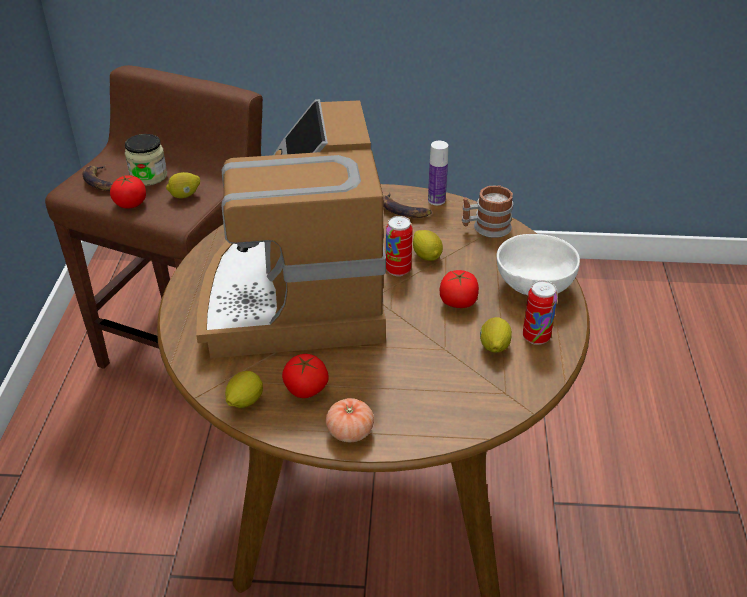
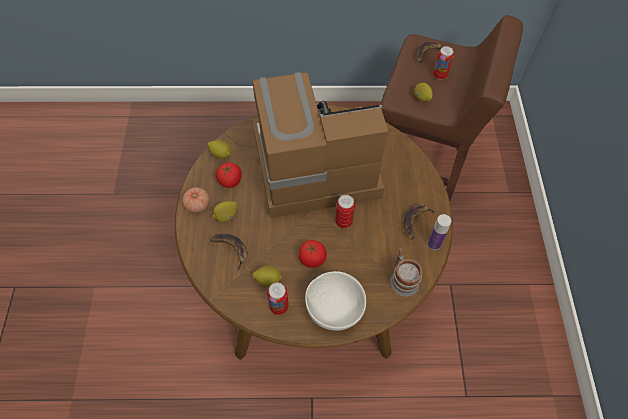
camera: 85 degrees right, 20 degrees up
(130, 203) = (407, 73): tomato -> none
(148, 176) = (439, 75): jar -> can
(427, 256) = (361, 238): lemon -> lemon (226, 216)
(442, 388) = (230, 249): none -> banana

